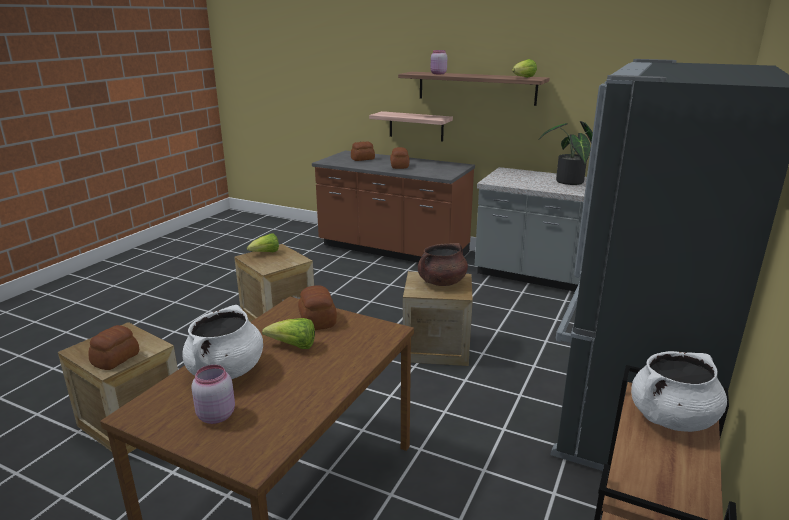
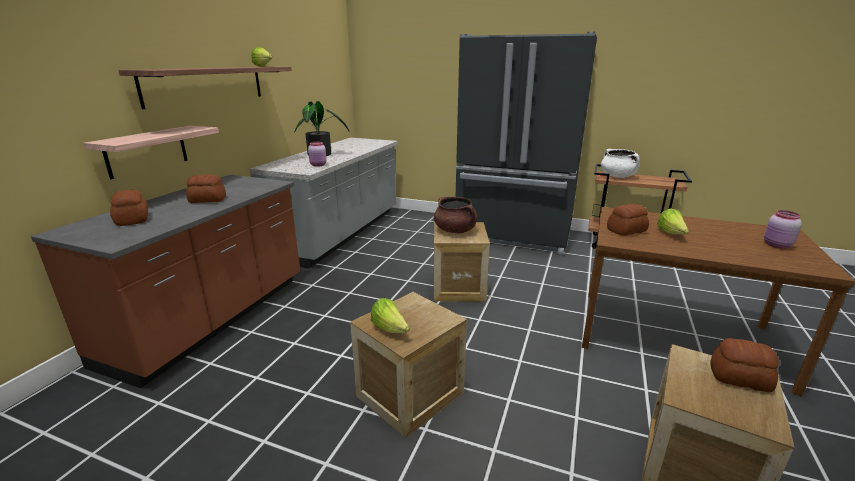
camera: 95 degrees left, 0 degrees up
(226, 371) = (733, 250): white cooking pot -> none
(438, 74) = (181, 68): pink jar -> pink jar (318, 165)

